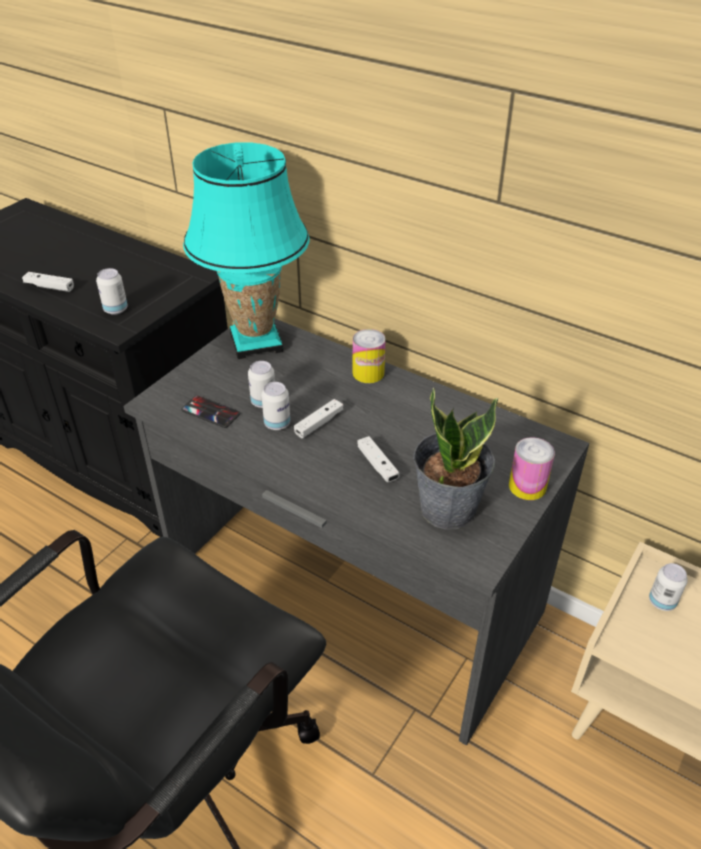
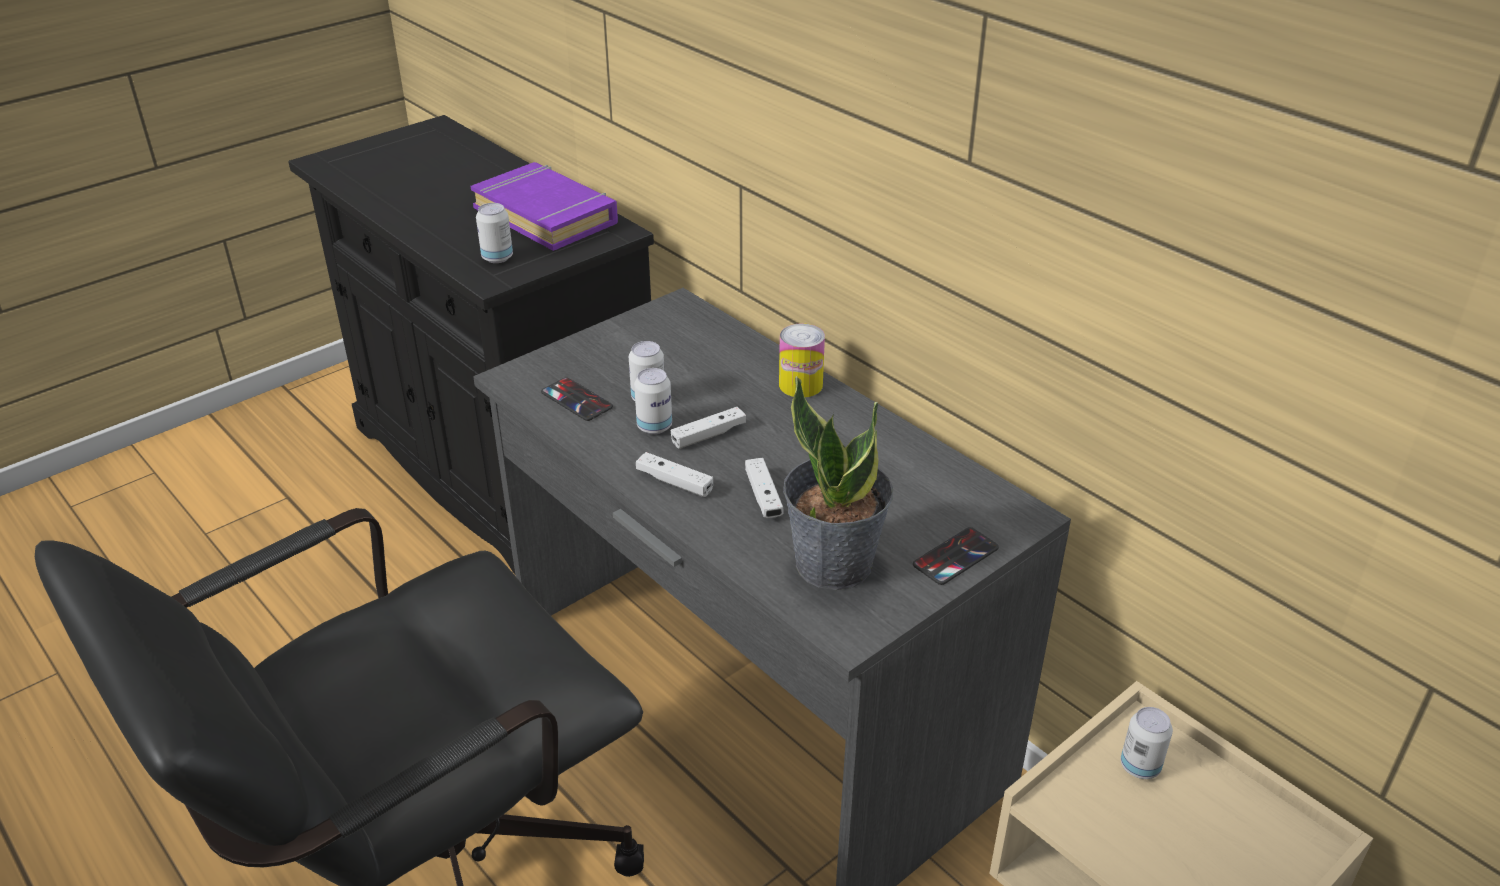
camera: 15 degrees right, 5 degrees down
(49, 287) = (429, 221): white game controller -> white game controller (674, 482)
(139, 270) = (546, 215): none -> purple book
(256, 342) = (669, 326): turquoise table lamp -> none
(527, 486) = (955, 556): can -> phone

